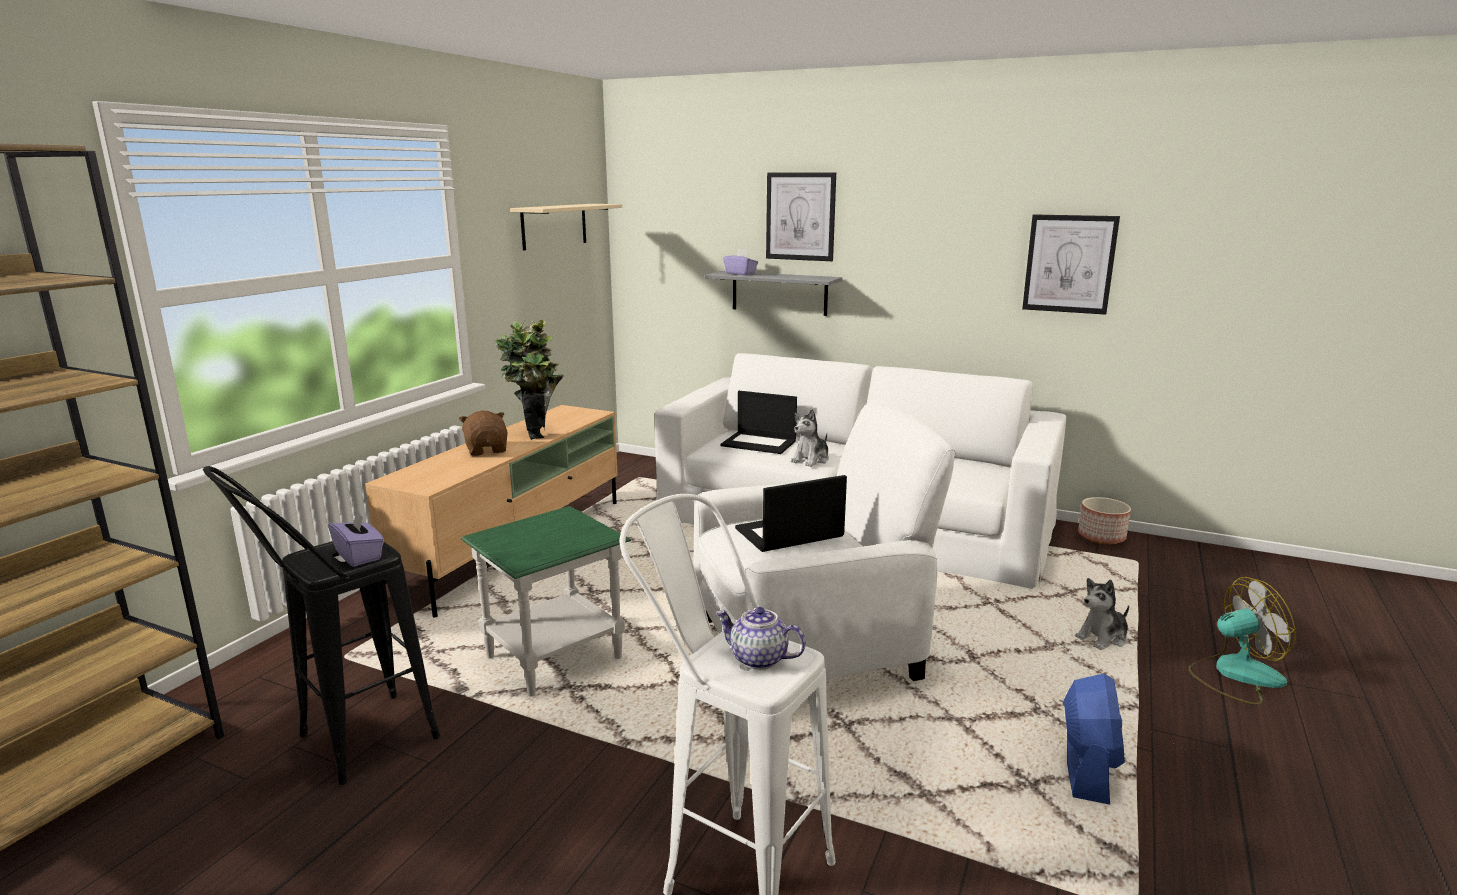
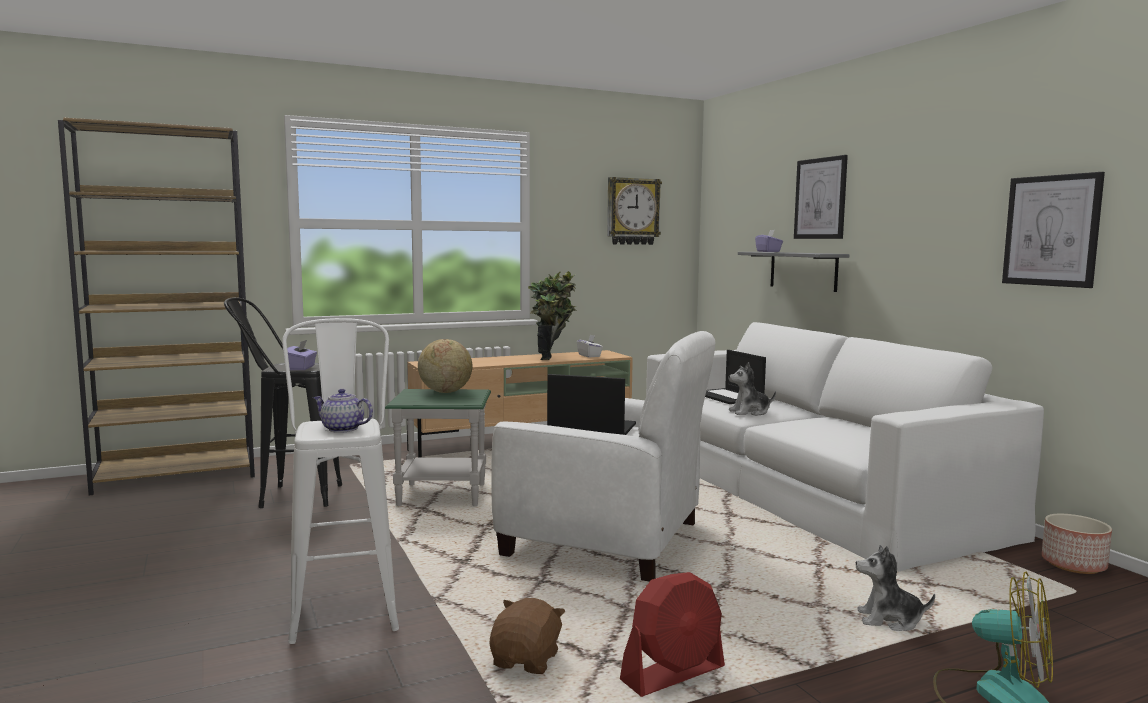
camera: 40 degrees right, 10 degrees down
(487, 450) = (503, 360): brown plush toy -> brown plush toy (527, 661)
(533, 526) = (445, 392): none -> globe
(554, 226) = (632, 211): beige shelf -> wall clock
(567, 419) = (589, 356): none -> white tissue box
(758, 659) = (342, 429): teapot -> teapot turned 45 degrees counterclockwise
(1087, 768) = (673, 675): blue fan -> red fan

